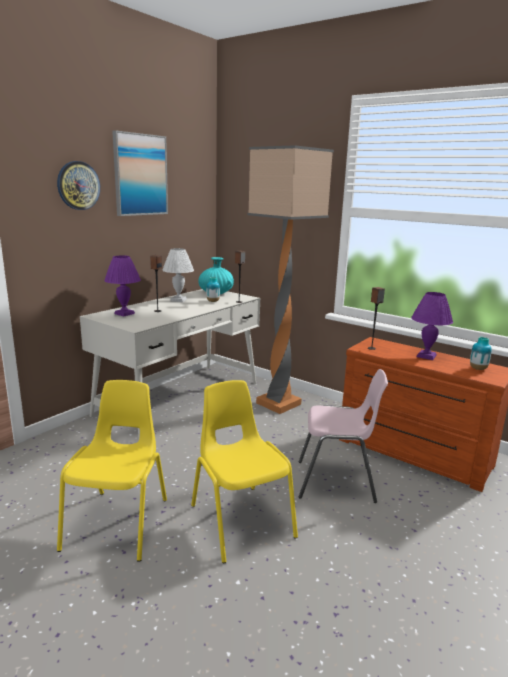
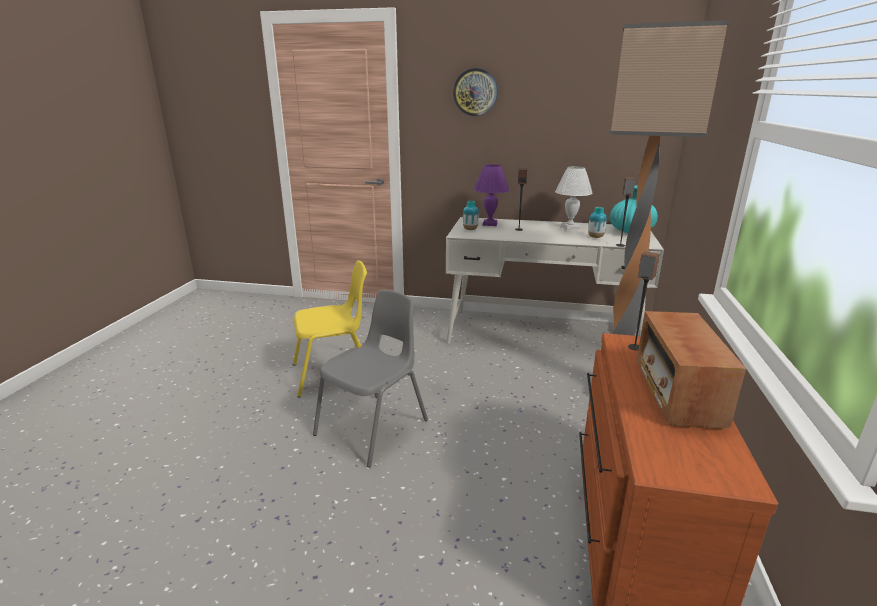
camera: 65 degrees right, 5 degrees up
(140, 175) = (554, 79): picture -> none
(240, 520) = (374, 427): yellow chair -> grey chair
(336, 482) = (487, 474): pink chair -> none
(427, 356) = (677, 393): purple table lamp -> radio
(478, 369) = (695, 449): vase -> vase (470, 229)

